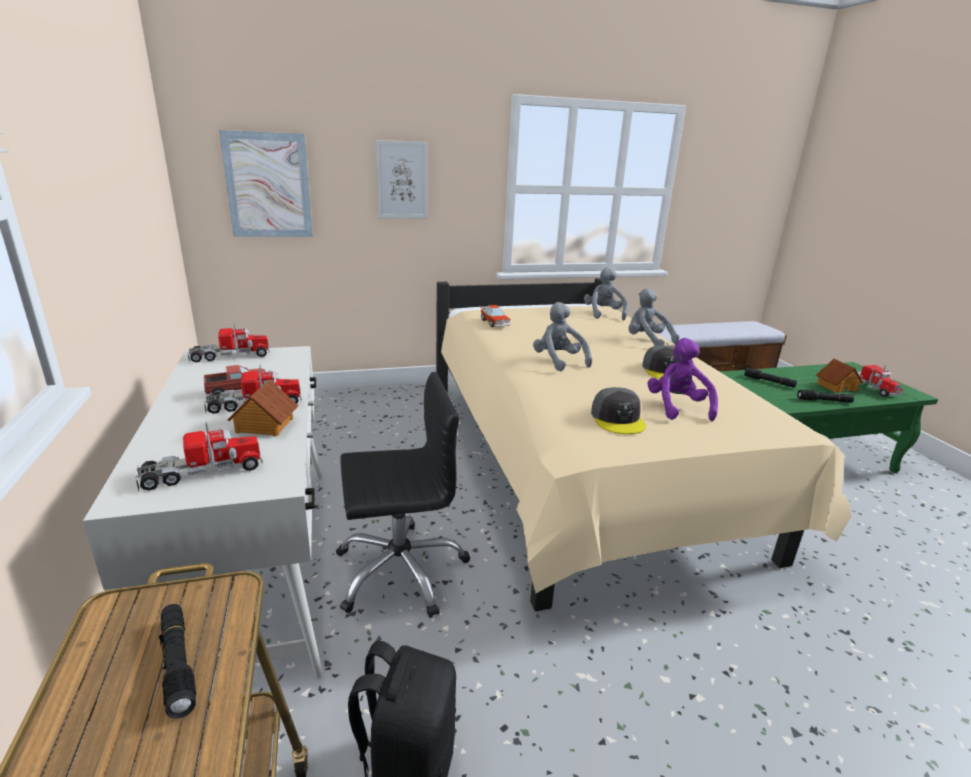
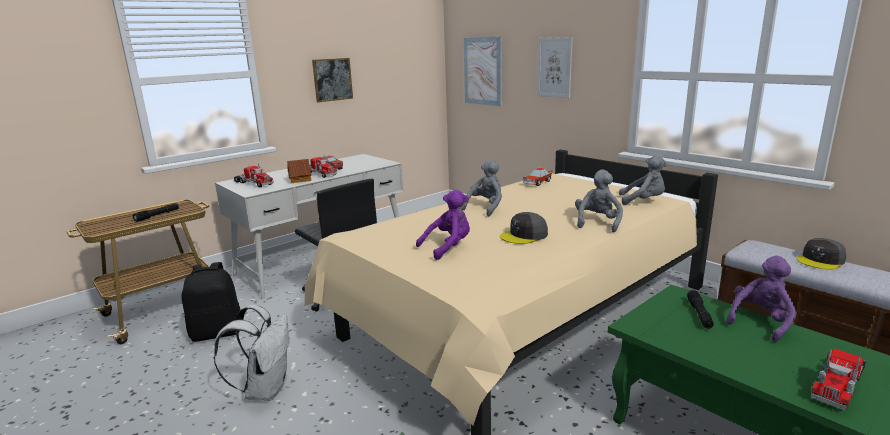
camera: 65 degrees right, 5 degrees down
(97, 212) = (332, 79): none -> picture
(230, 356) = (368, 158): toy truck -> none
(603, 314) = (643, 201): grey plush toy -> grey plush toy turned 45 degrees clockwise
(618, 419) = (402, 235): grey cap -> grey cap (820, 260)
(639, 723) = (265, 389): none -> white backpack
(784, 372) = (760, 322): none -> purple plush toy
(824, 401) = (699, 350): black flashlight -> none
(836, 386) = (779, 359): toy house -> none

